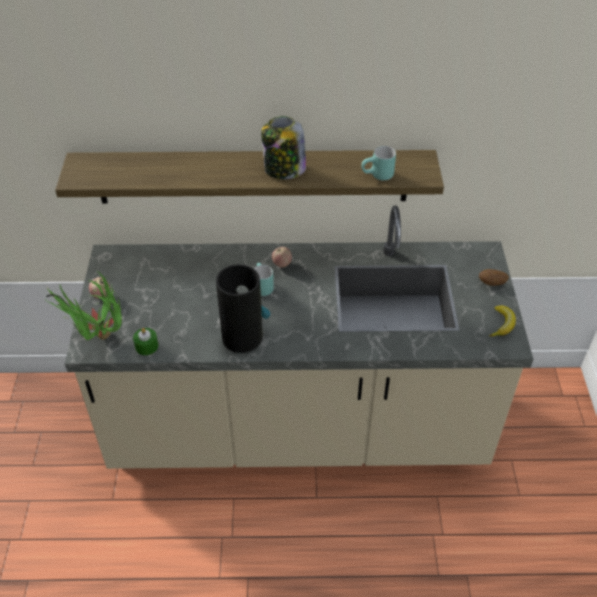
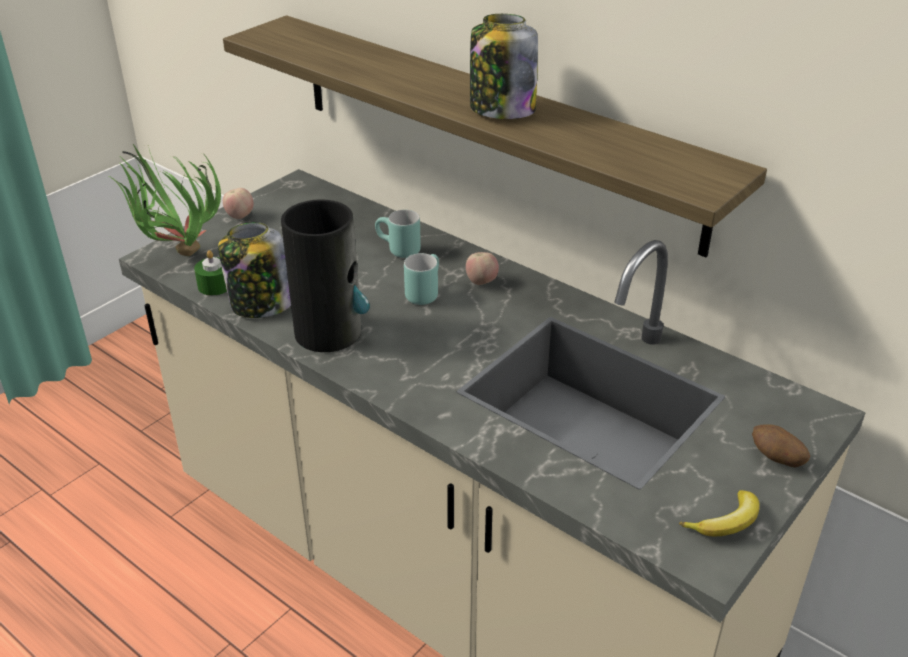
camera: 40 degrees right, 10 degrees down
(187, 342) = (261, 304): none -> jar
(378, 177) = (623, 162): turquoise mug -> turquoise mug (397, 250)

